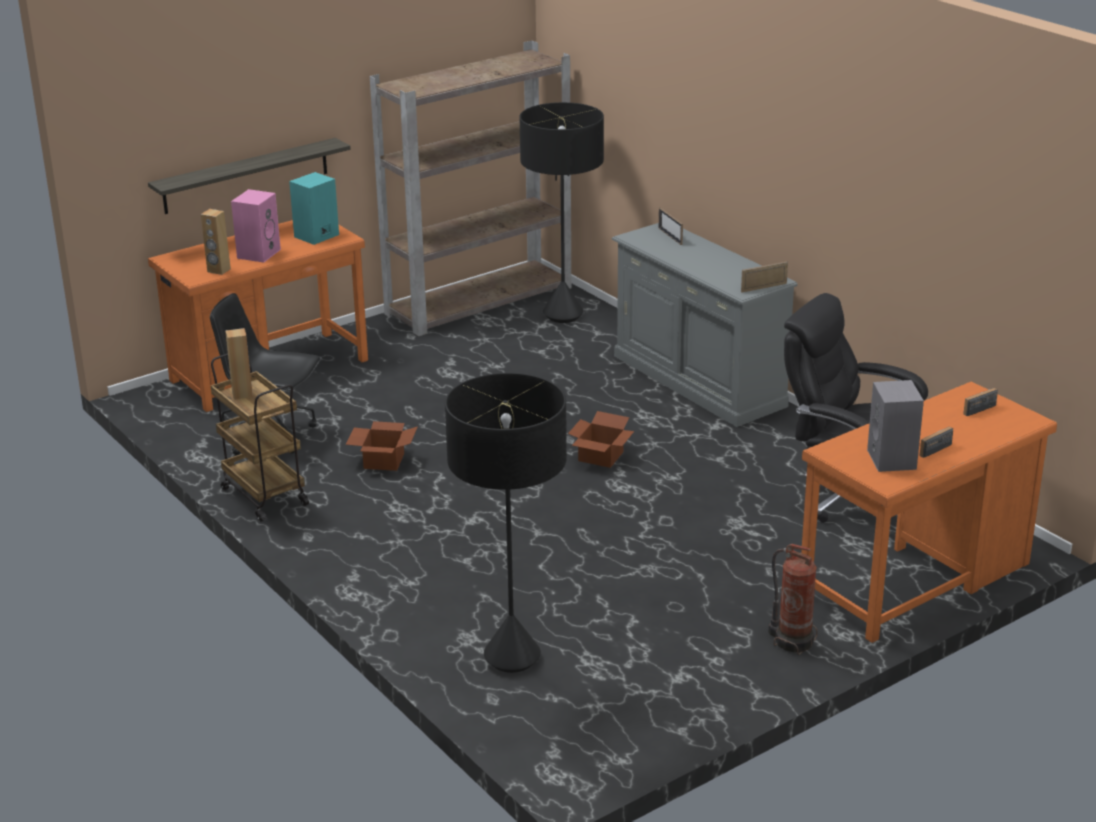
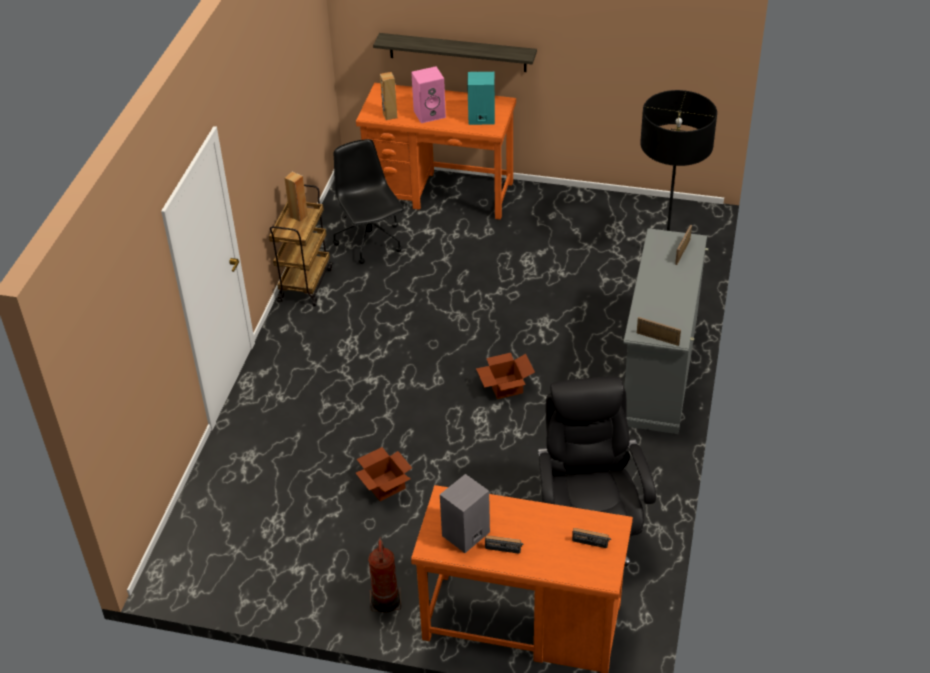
camera: 50 degrees right, 15 degrees up
(383, 460) = (394, 302): cardboard box -> cardboard box (385, 484)
(479, 301) = (636, 212): brown bookcase -> none
(512, 659) = (246, 487): black floor lamp -> none

